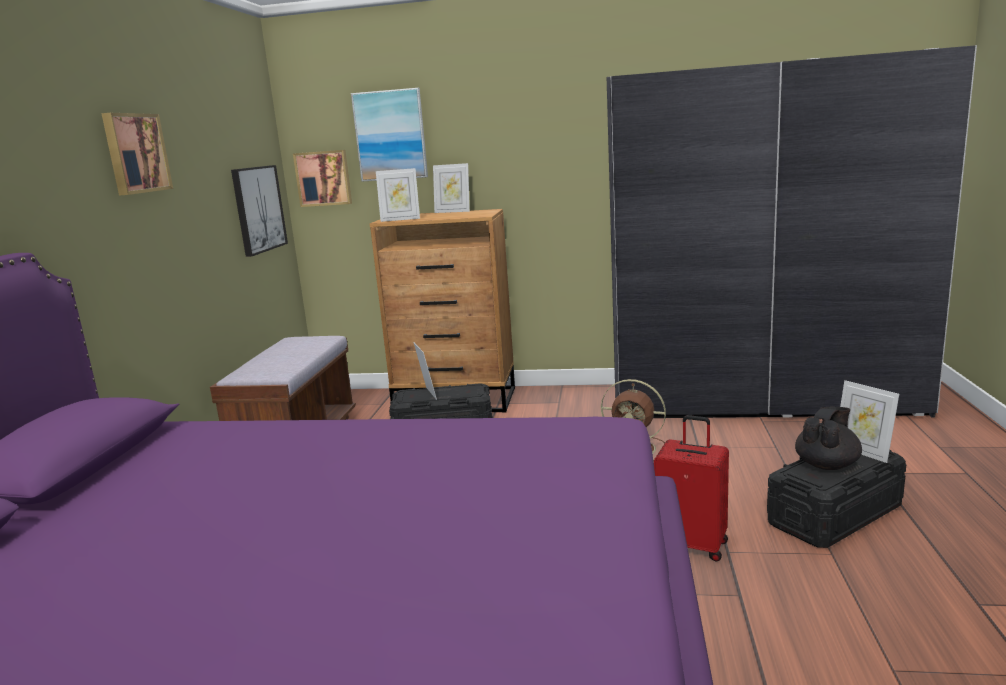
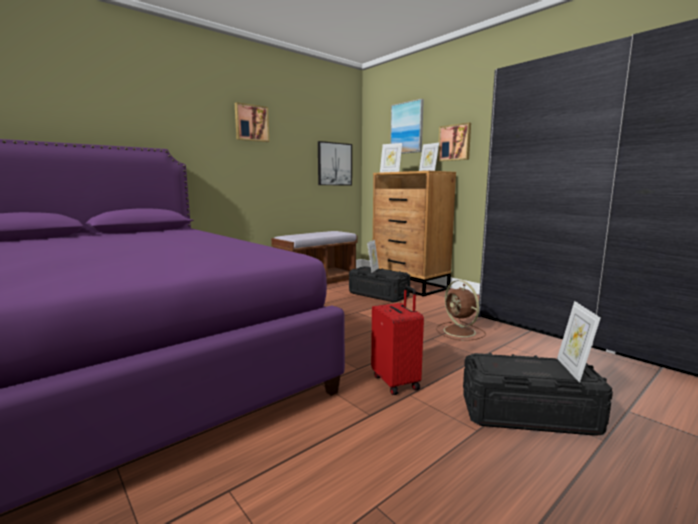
camera: 40 degrees right, 5 degrees down
(323, 178) = (376, 153): picture -> picture (455, 142)
(827, 464) = (522, 364): black teapot -> none

